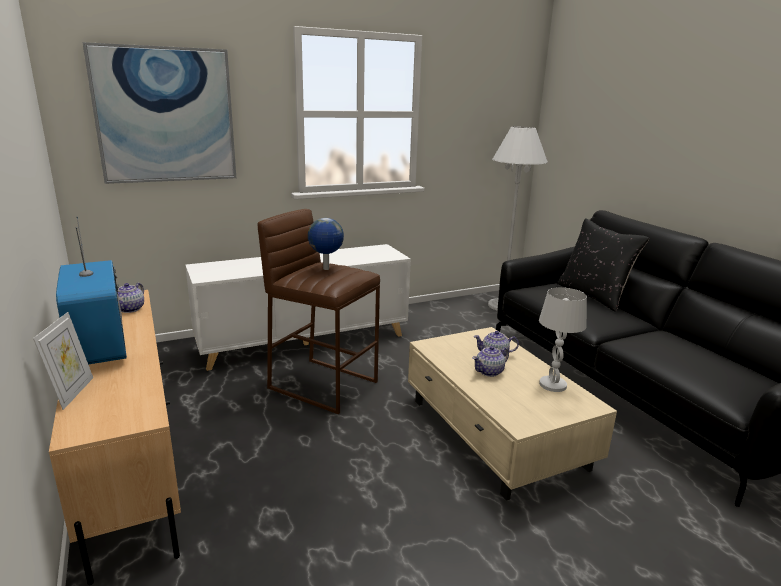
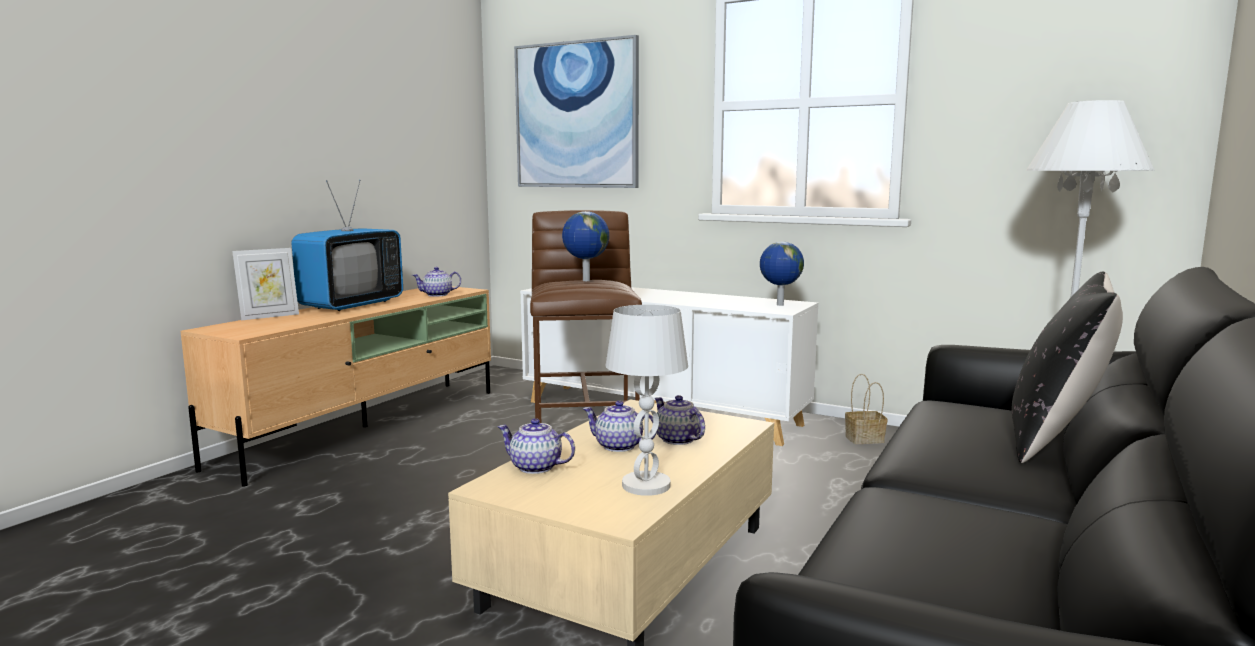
camera: 55 degrees right, 10 degrees down
(381, 251) = (779, 305): none -> globe
(420, 316) = (865, 439): none -> basket
(501, 403) = (536, 467): none -> teapot

